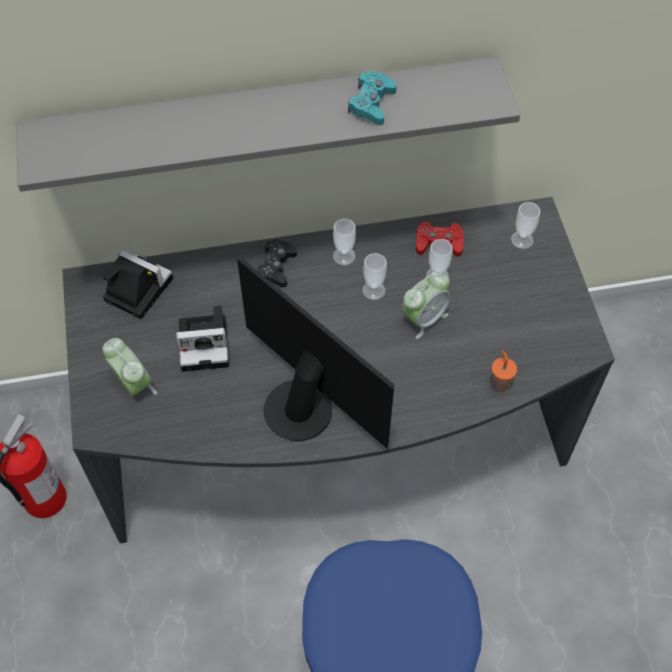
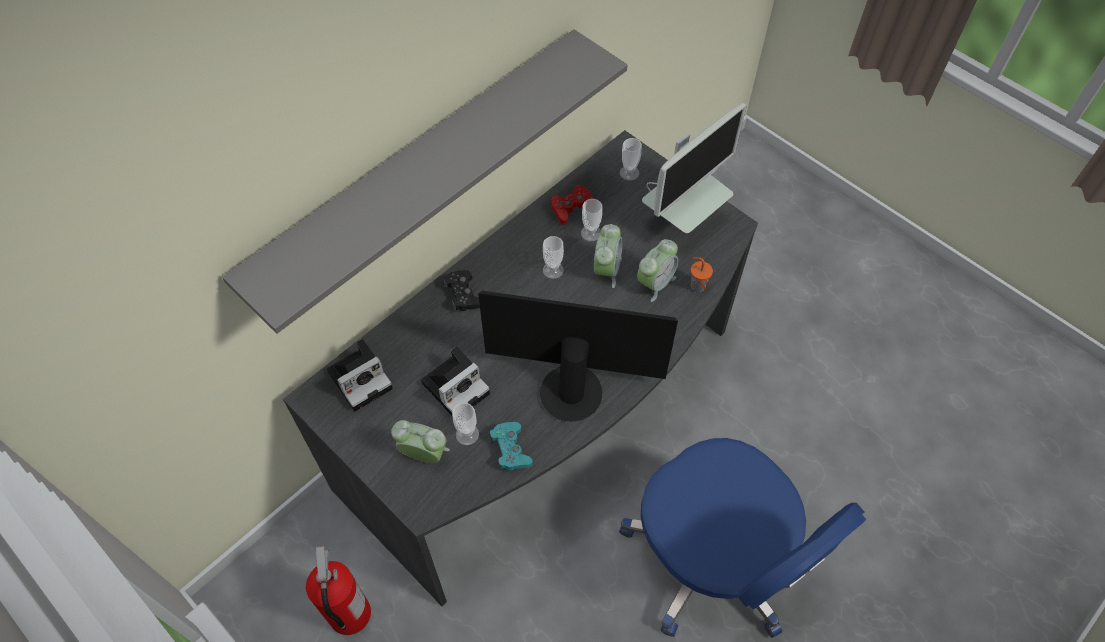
camera: 35 degrees left, 0 degrees up
(136, 289) = (362, 378): camera -> camera turned 150 degrees clockwise
(344, 256) = (509, 257): cup -> cup (467, 434)
(371, 103) = (512, 110): turquoise game controller -> turquoise game controller (511, 450)
(460, 357) = (655, 283): none -> alarm clock
(537, 313) = (681, 220): none -> monitor

